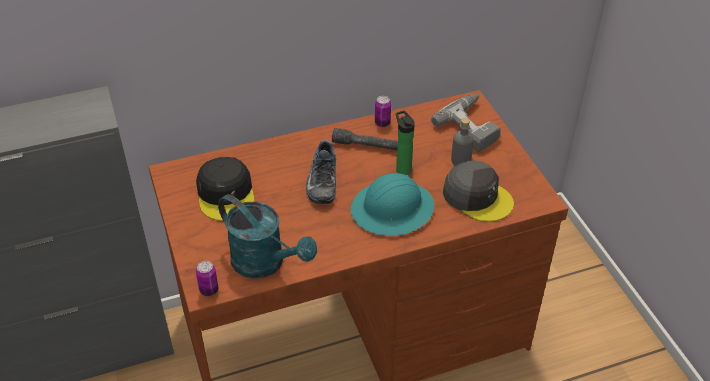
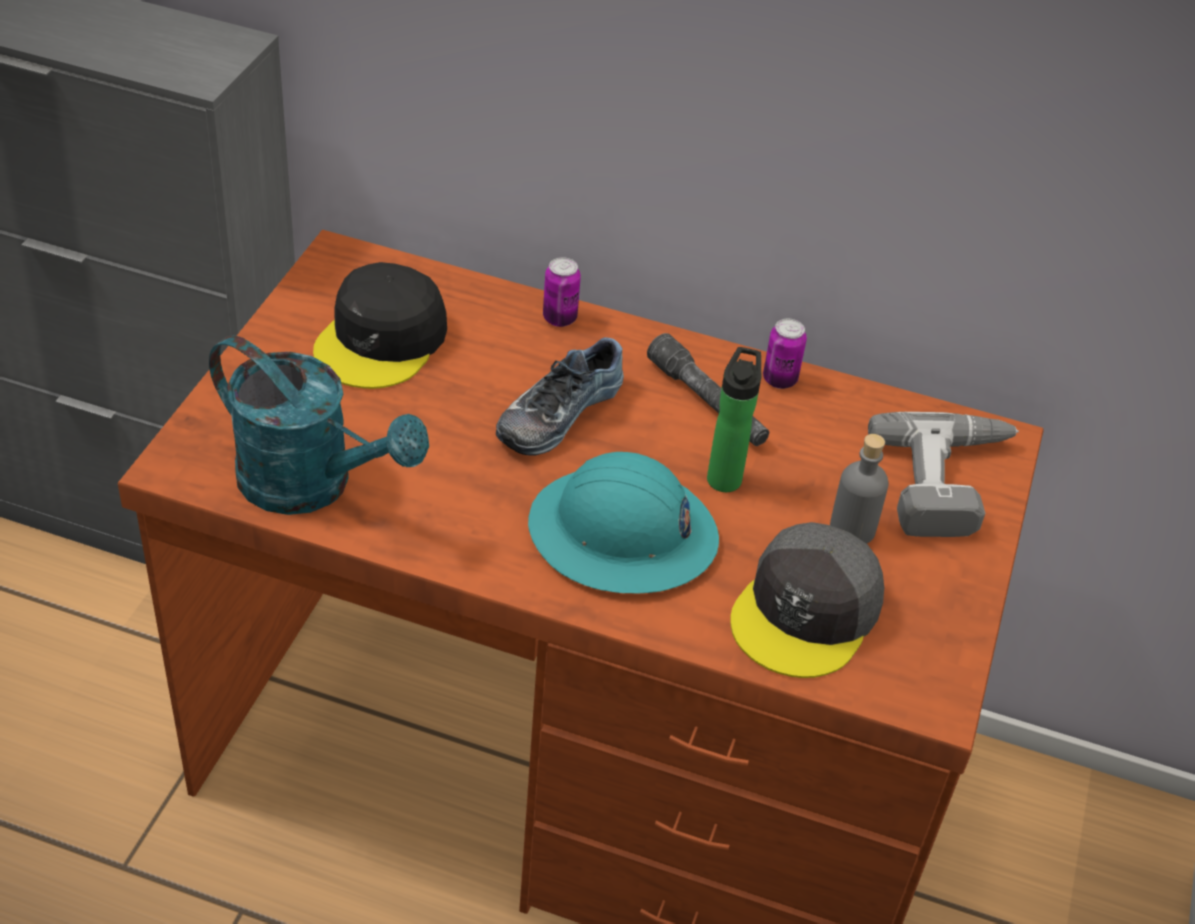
camera: 35 degrees right, 0 degrees up
(209, 290) = (182, 469): can -> can (559, 318)
(265, 263) = (312, 485): turquoise watering can -> turquoise watering can turned 45 degrees counterclockwise
(477, 197) = (807, 612): grey cap -> grey cap turned 45 degrees clockwise

